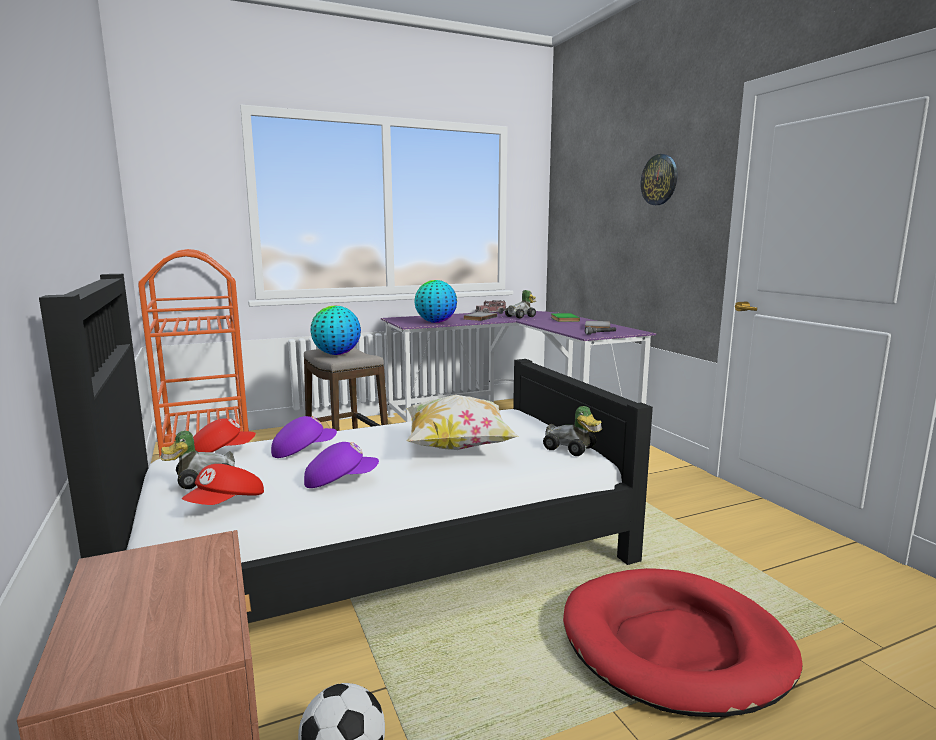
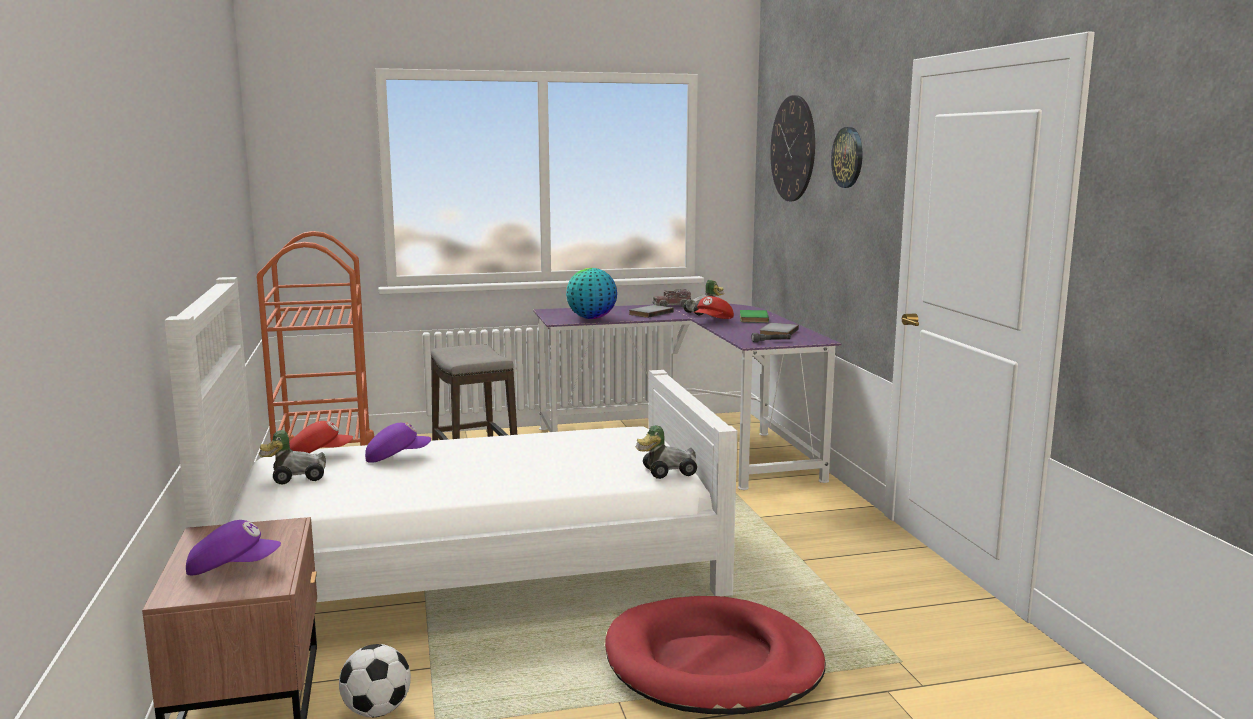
camera: 10 degrees right, 0 degrees up
(227, 504) = (311, 499): red cap -> red cap (713, 321)
(336, 354) = (464, 355): globe -> none
(340, 481) = (418, 486): purple cap -> purple cap (233, 568)
(380, 553) = (470, 567): black bed -> white bed
(457, 446) = (550, 462): pillow -> none
(571, 449) = (665, 472): toy car -> toy car turned 120 degrees clockwise
(593, 182) = (793, 148): none -> wall clock

